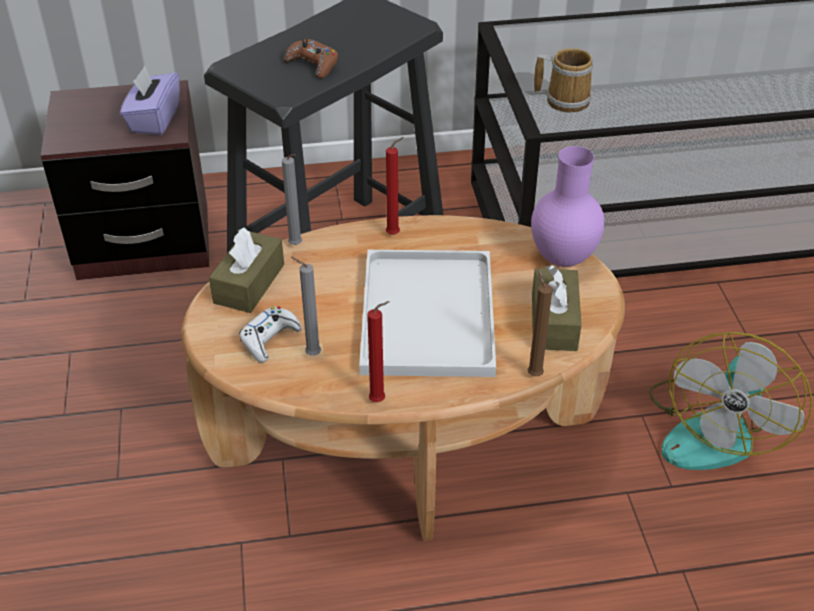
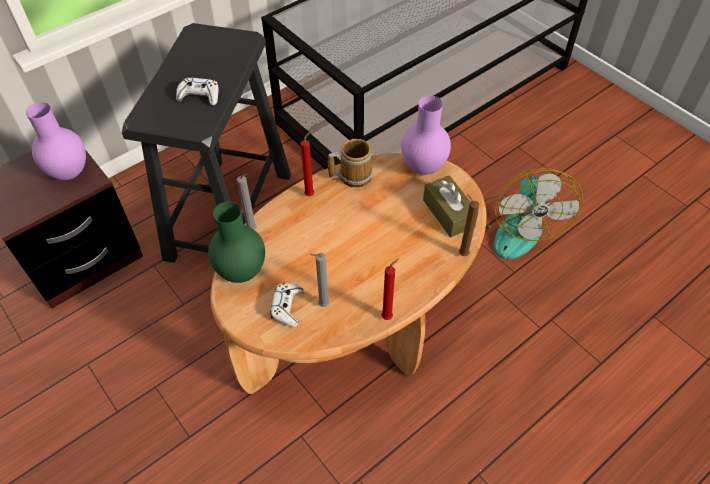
camera: 30 degrees left, 10 degrees up
(154, 119) = (71, 173): purple tissue box -> purple vase
(249, 283) = (243, 273): brown tissue box -> green vase
(313, 64) = (199, 96): brown game controller -> white game controller
(425, 312) = (370, 241): white tray -> none
(564, 99) = (358, 56): mug -> mug (353, 175)

